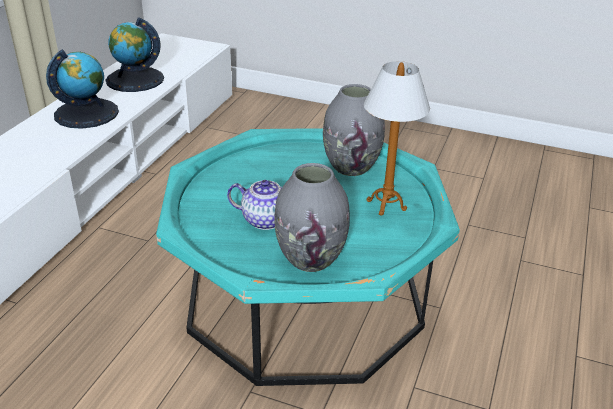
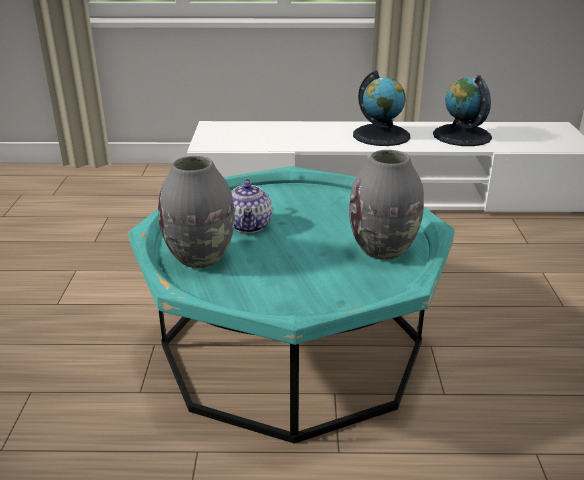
camera: 70 degrees right, 5 degrees down
(386, 205) = (323, 283): table lamp -> none

